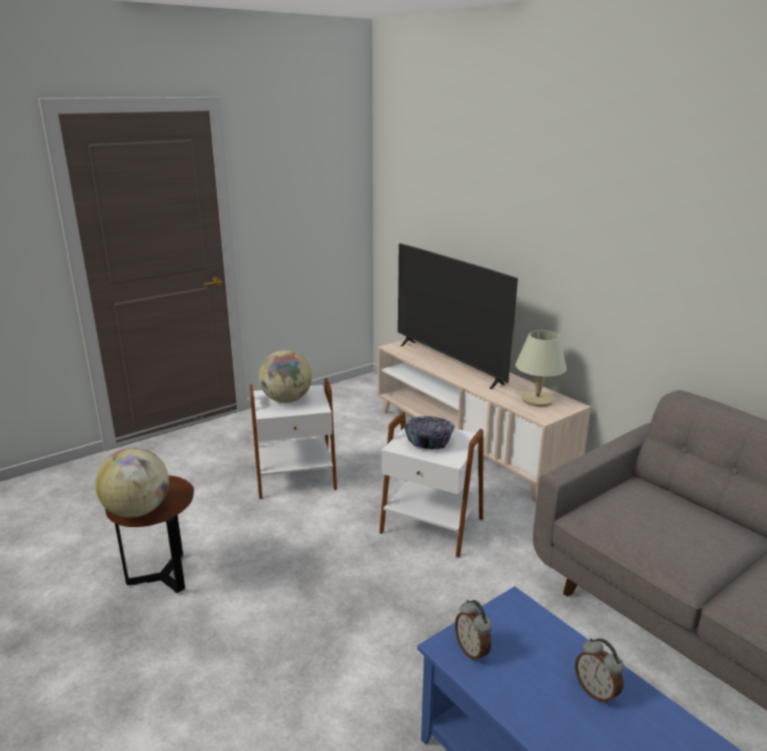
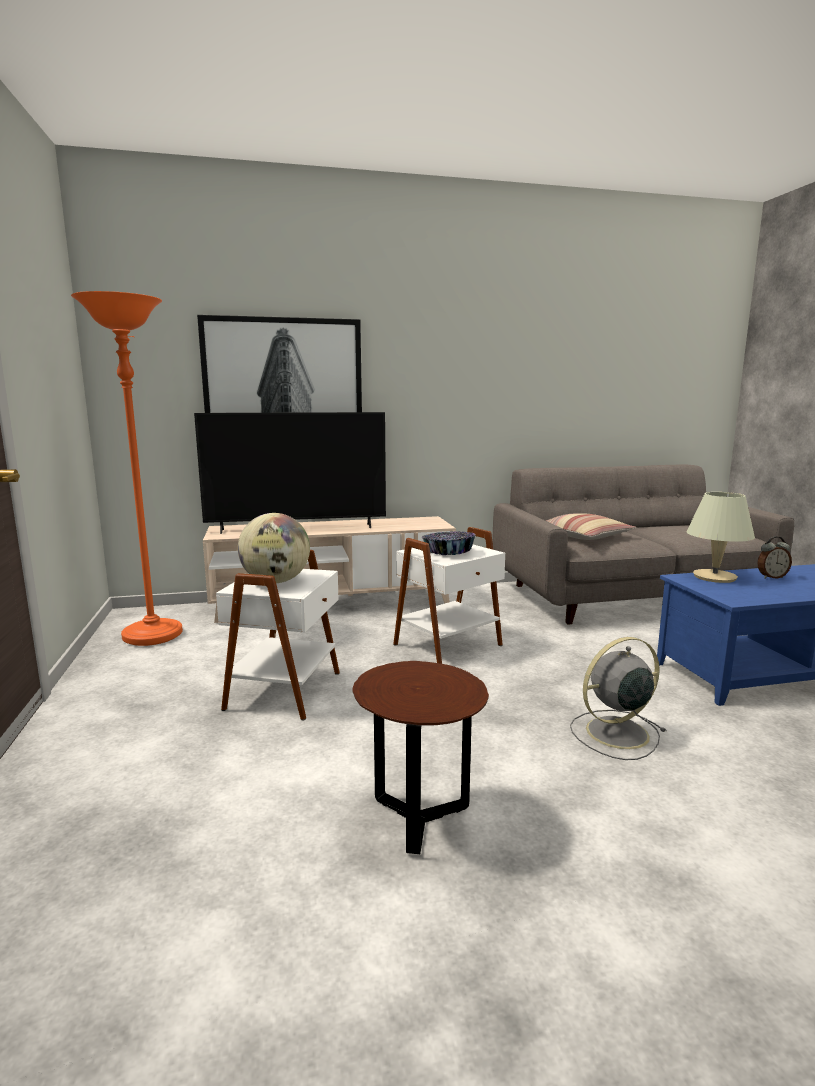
camera: 65 degrees left, 10 degrees down
(137, 511) = (447, 698): globe -> none
(315, 658) = (614, 733): none -> grey fan
(342, 402) = (153, 635): none -> orange floor lamp
(472, 650) = (737, 594): alarm clock -> none
(479, 216) = (283, 374): none -> picture
(537, 399) = (410, 522): beige table lamp -> beige table lamp (715, 577)
(643, 512) = (584, 536): none -> pillow

